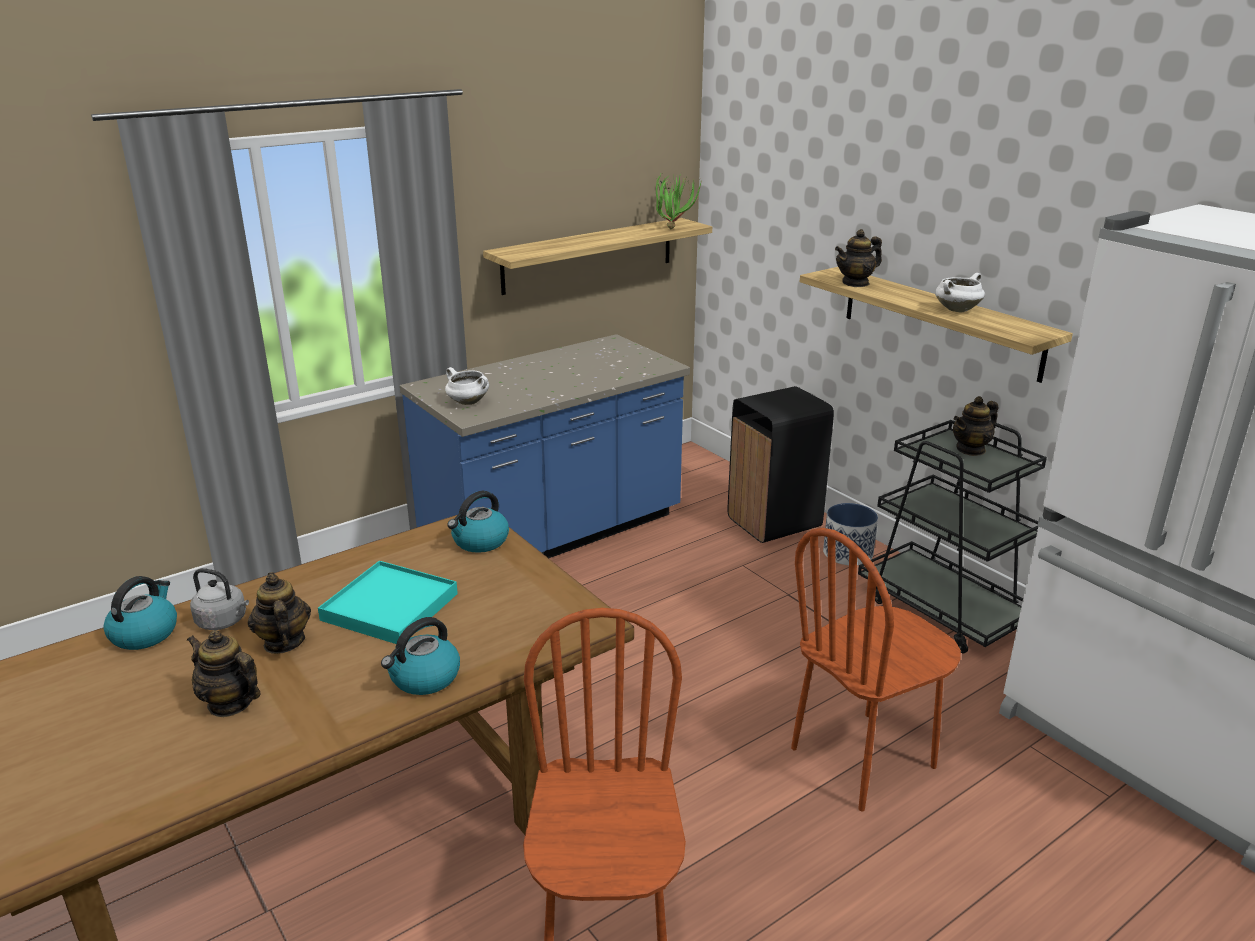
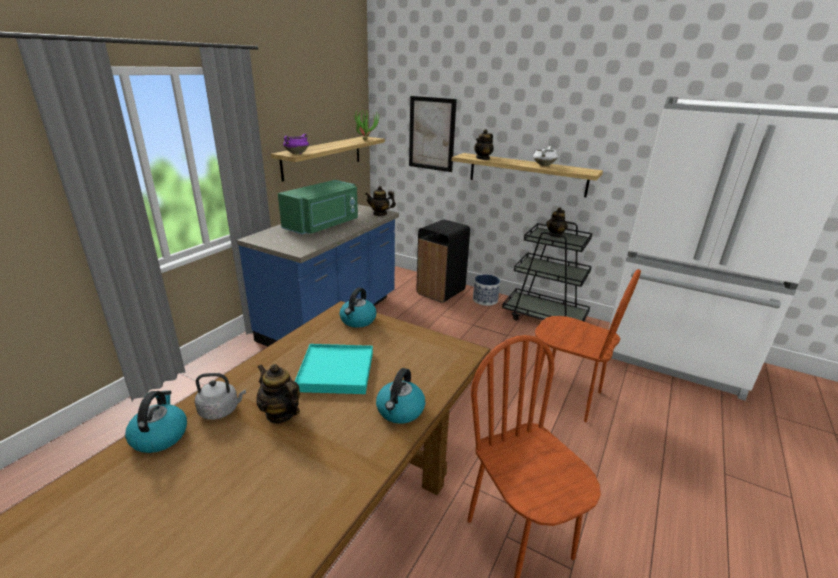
camera: 25 degrees left, 0 degrees up
(230, 703) = (276, 468): teapot -> teapot (380, 213)
(467, 402) = (291, 243): white cooking pot -> none
(521, 253) = (297, 153): none -> purple cooking pot
(542, 376) = (323, 225): none -> green microwave
(790, 225) = (431, 134): none -> picture
(863, 758) = (566, 396): brown chair -> brown chair turned 90 degrees counterclockwise

